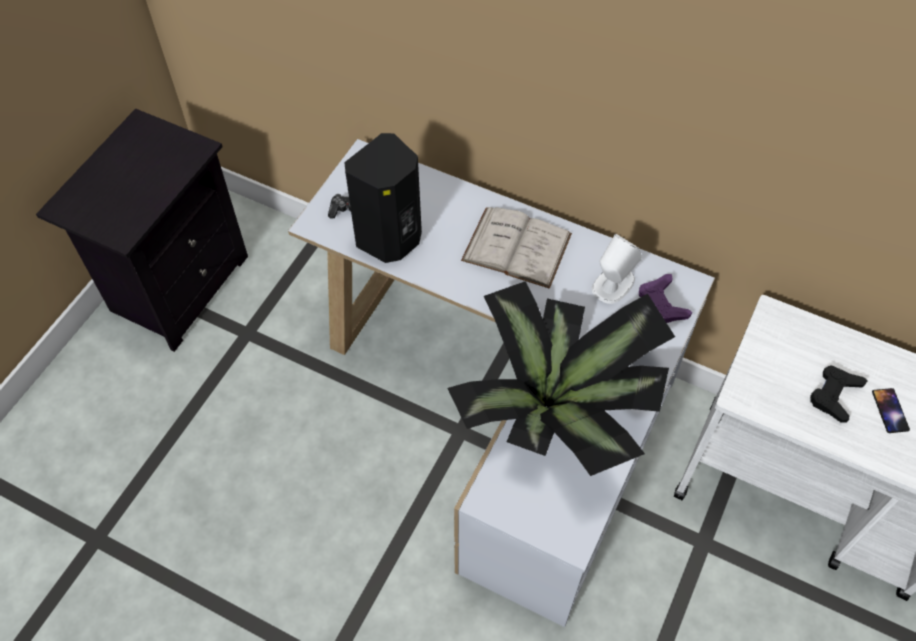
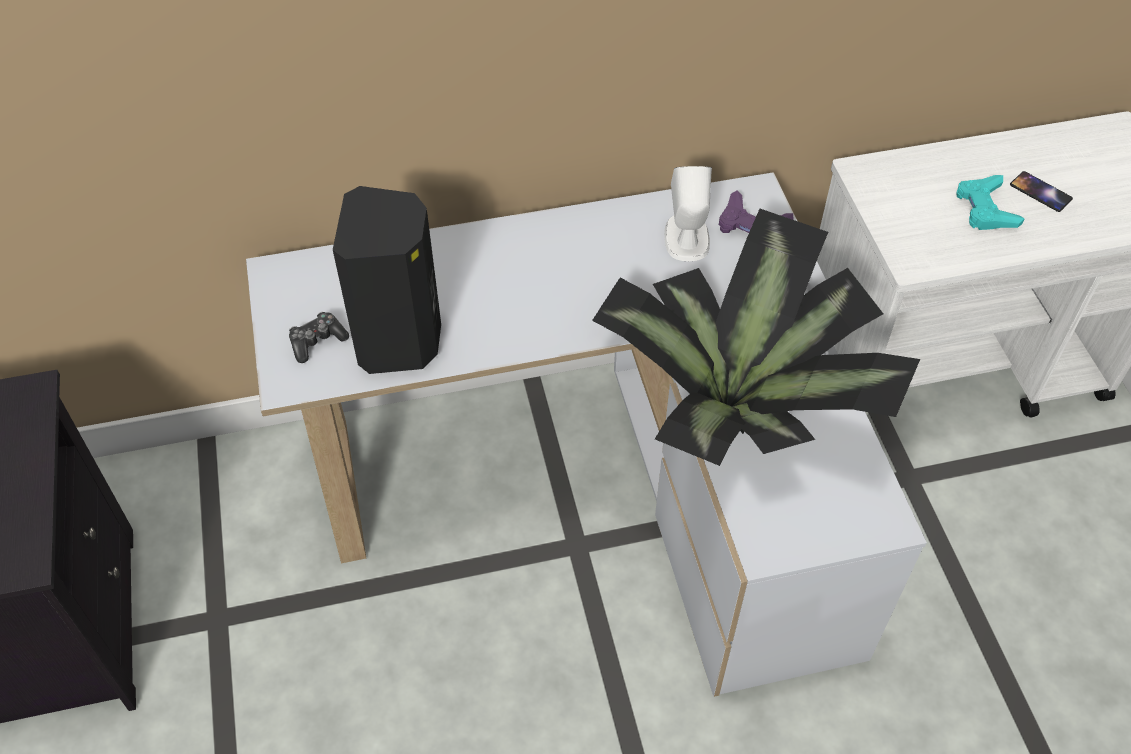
camera: 40 degrees left, 5 degrees down
(516, 247) = (551, 262): white book -> none
(834, 395) = (985, 208): black game controller -> turquoise game controller

